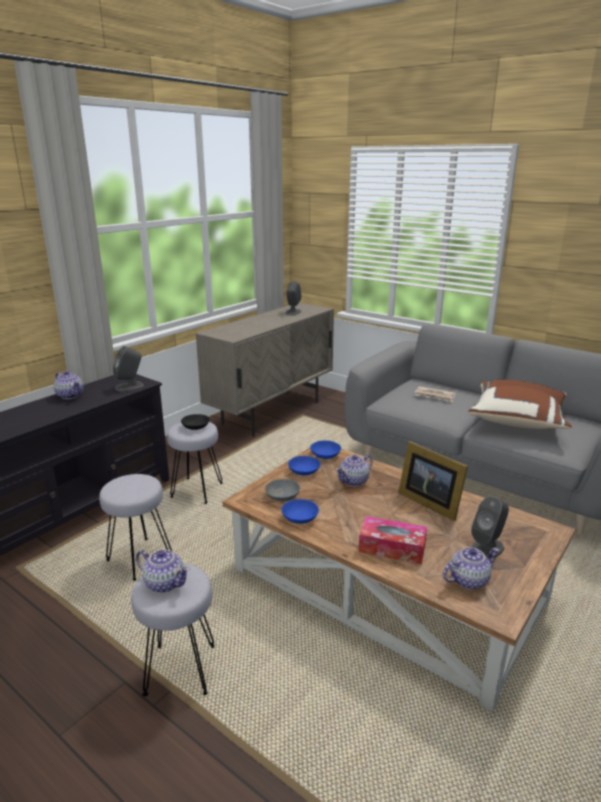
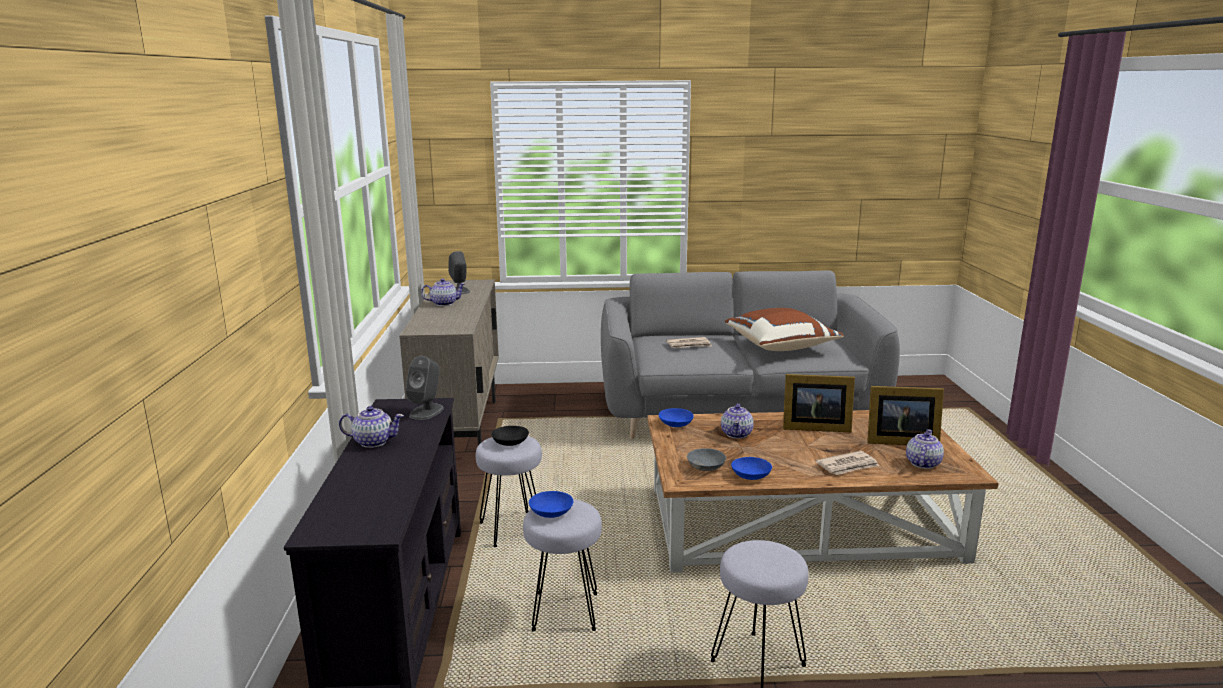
camera: 40 degrees left, 5 degrees down
(164, 583) = (757, 560): teapot -> teapot (444, 303)
(304, 471) = (685, 442): blue bowl -> blue bowl (552, 512)
(392, 548) = (848, 466): tissue box -> newspaper
(487, 548) = (898, 440): grey speaker -> picture frame

